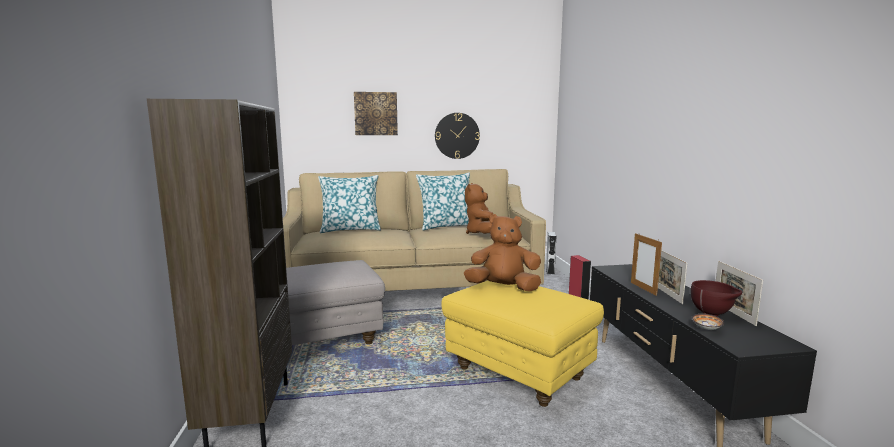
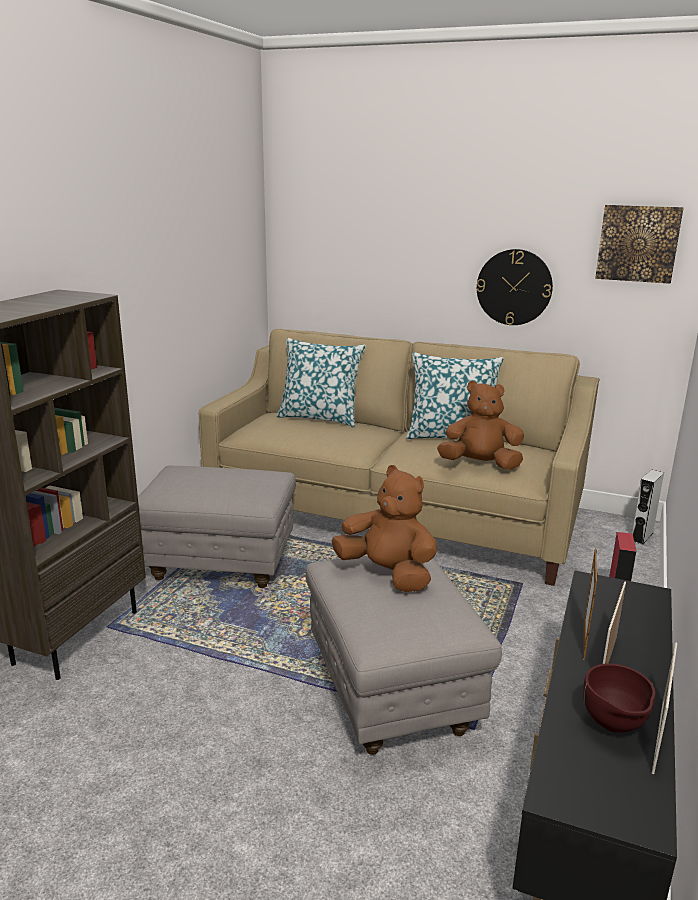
camera: 30 degrees right, 10 degrees up
(376, 113) = (390, 245): picture -> picture (638, 243)
(482, 234) = (480, 465): brown plush toy -> brown plush toy turned 60 degrees clockwise
(519, 373) = (393, 695): yellow ottoman -> grey ottoman
(706, 329) = (558, 746): bowl -> none

